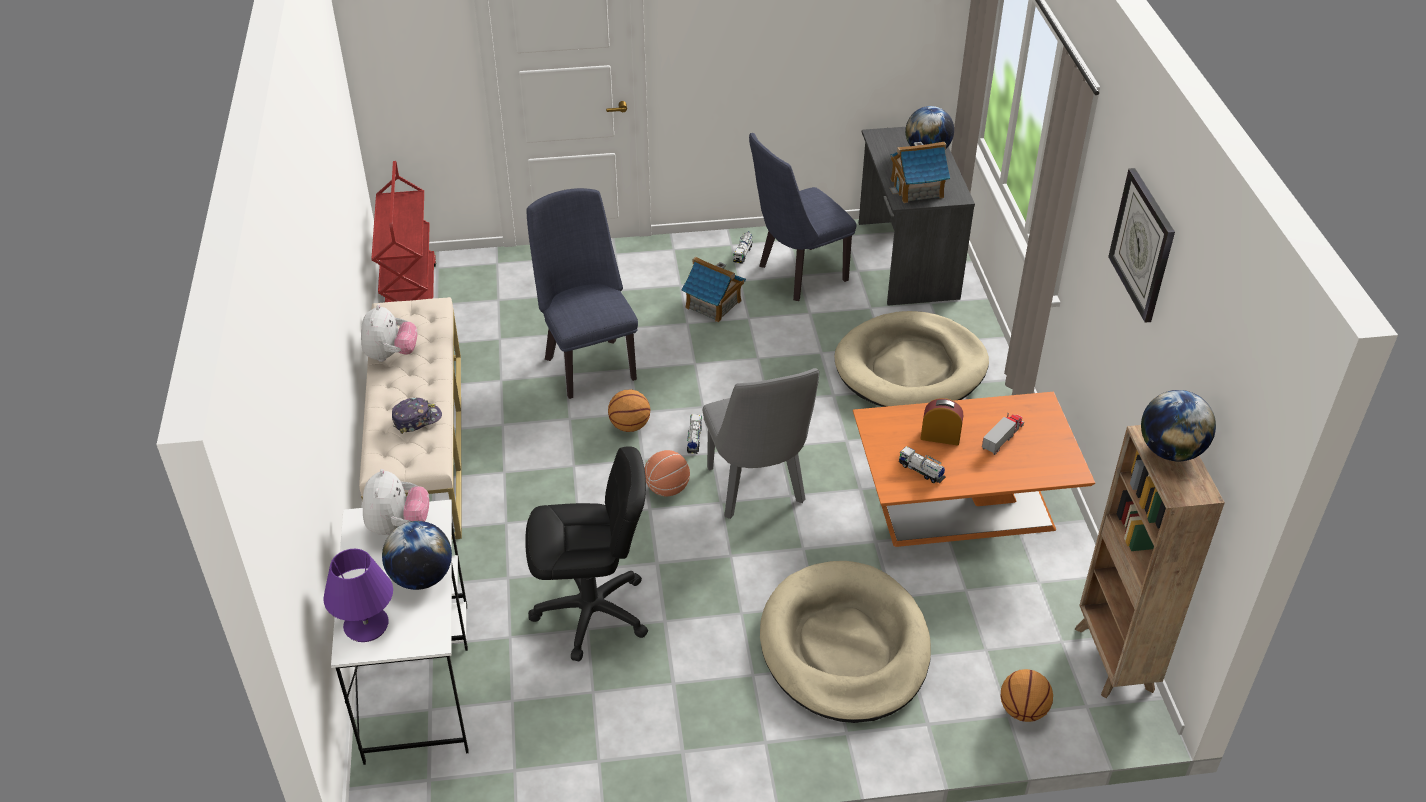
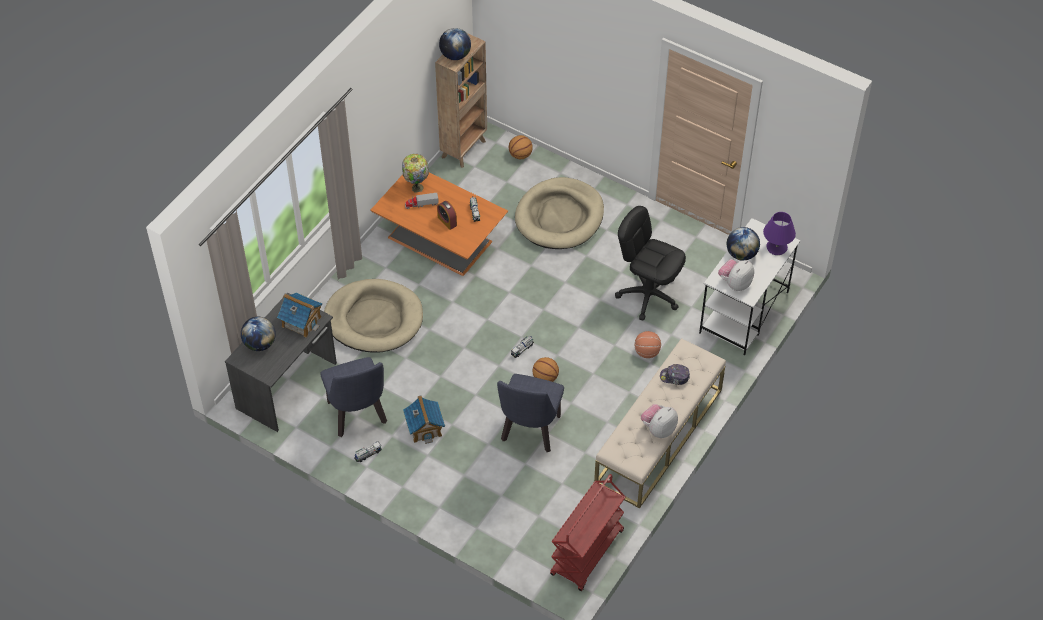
camera: 140 degrees left, 10 degrees up
(667, 489) = (561, 332): basketball -> basketball (647, 352)
(757, 491) = (521, 303): grey chair -> none
(796, 276) = (358, 416): blue chair -> blue chair turned 60 degrees clockwise
(1041, 455) = (416, 187): none -> table lamp
(1143, 244) = (383, 80): wall clock -> none

